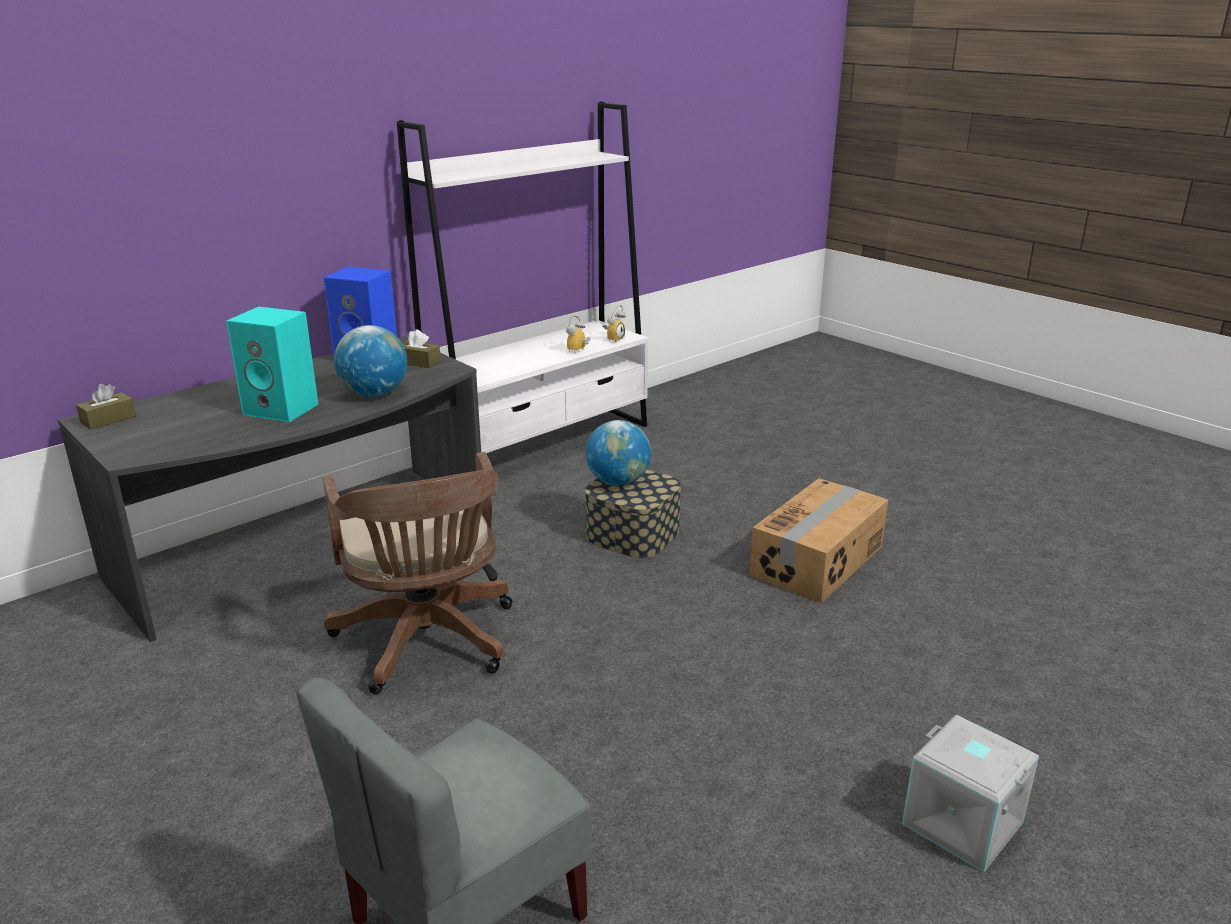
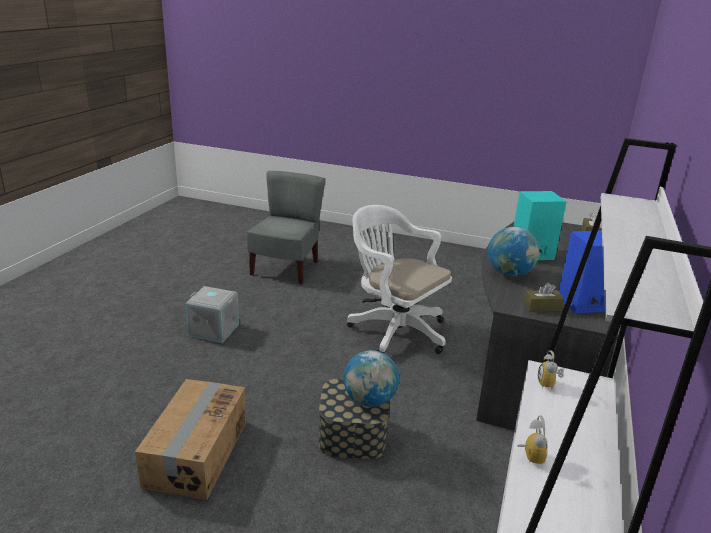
camera: 150 degrees right, 0 degrees up
(428, 643) = (394, 330): brown office chair -> white office chair
(613, 339) = (529, 505): alarm clock -> alarm clock (549, 384)
(960, 824) = (116, 323): grey storage box -> grey storage box (214, 329)

